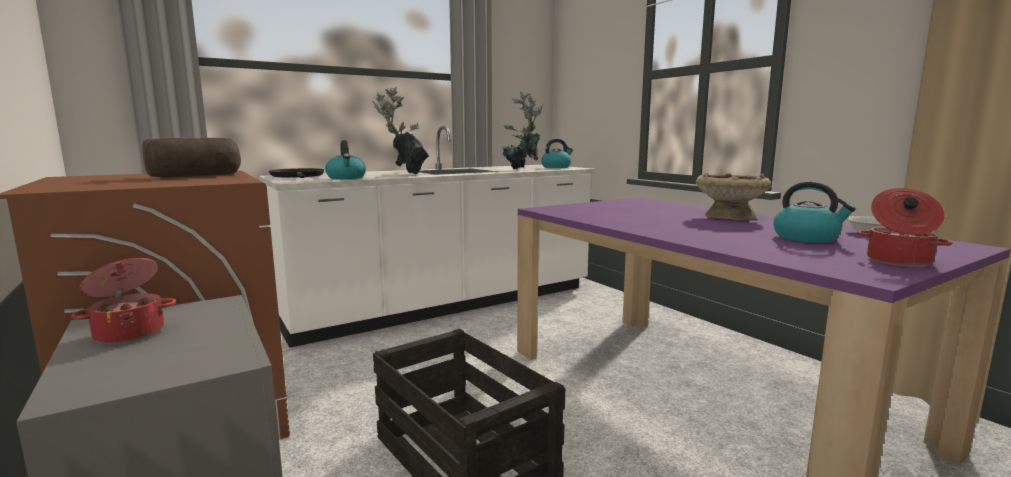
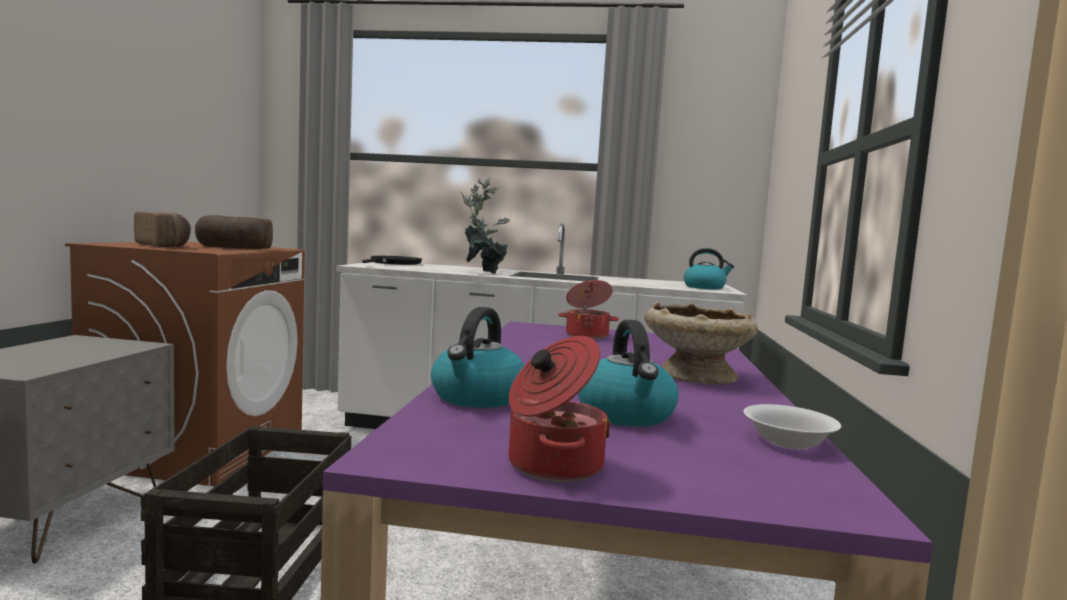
camera: 40 degrees right, 5 degrees down
(124, 182) = (165, 245): none -> bread
(130, 333) = (59, 347): cooking pot -> cooking pot (587, 335)
(346, 177) = (417, 268): kettle -> kettle (477, 398)
(523, 169) = (641, 284): potted plant -> none

